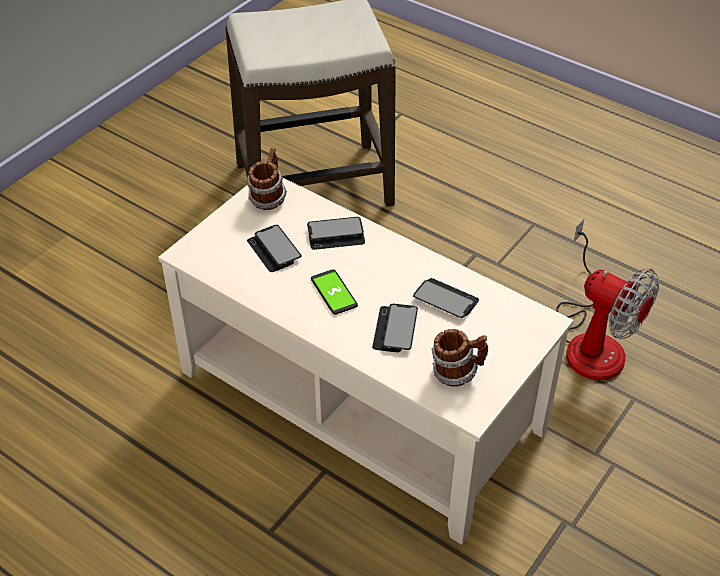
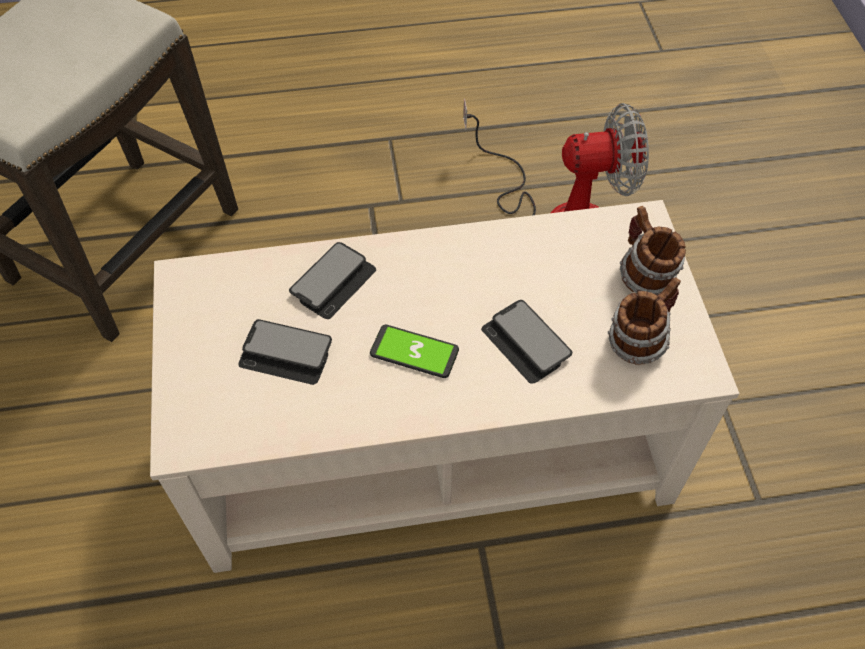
camera: 45 degrees left, 10 degrees up
(268, 198) = (200, 294): mug -> mug (643, 276)
(445, 299) = (531, 269): phone -> none

